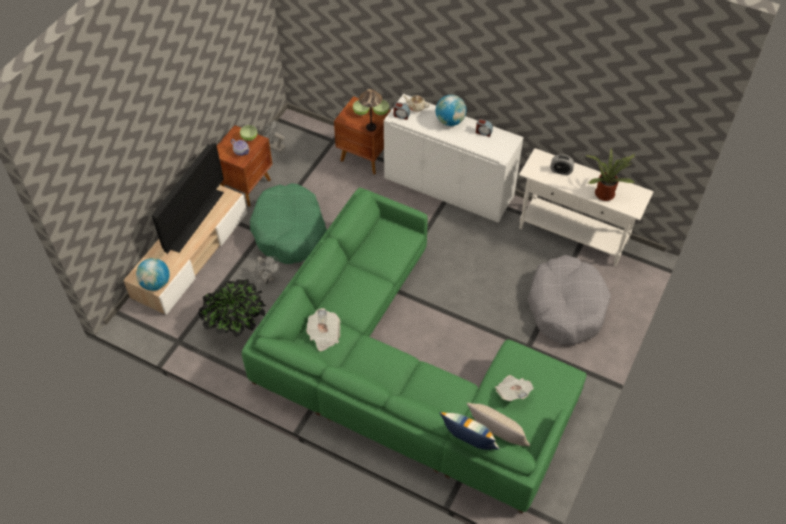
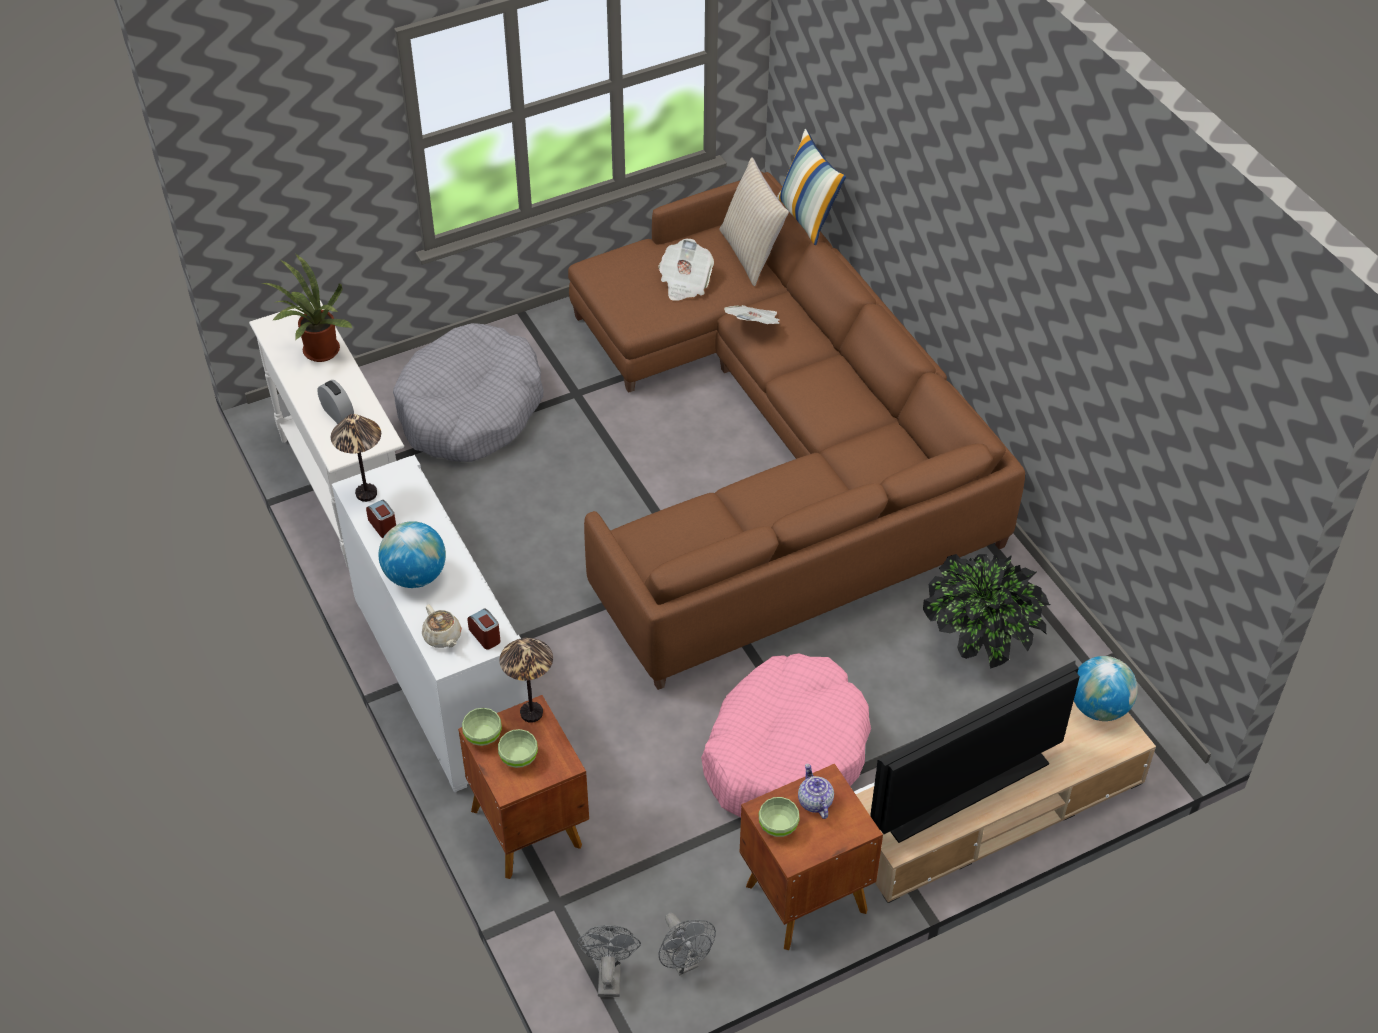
camera: 145 degrees left, 5 degrees down
(268, 278) = (880, 689): grey fan -> grey fan (609, 974)
(290, 232) = (785, 752): green dog bed -> pink dog bed
(324, 335) = (879, 462): newspaper -> newspaper (754, 326)
(403, 372) = (774, 451): green sofa -> brown sofa
(505, 140) = (367, 493): none -> table lamp

